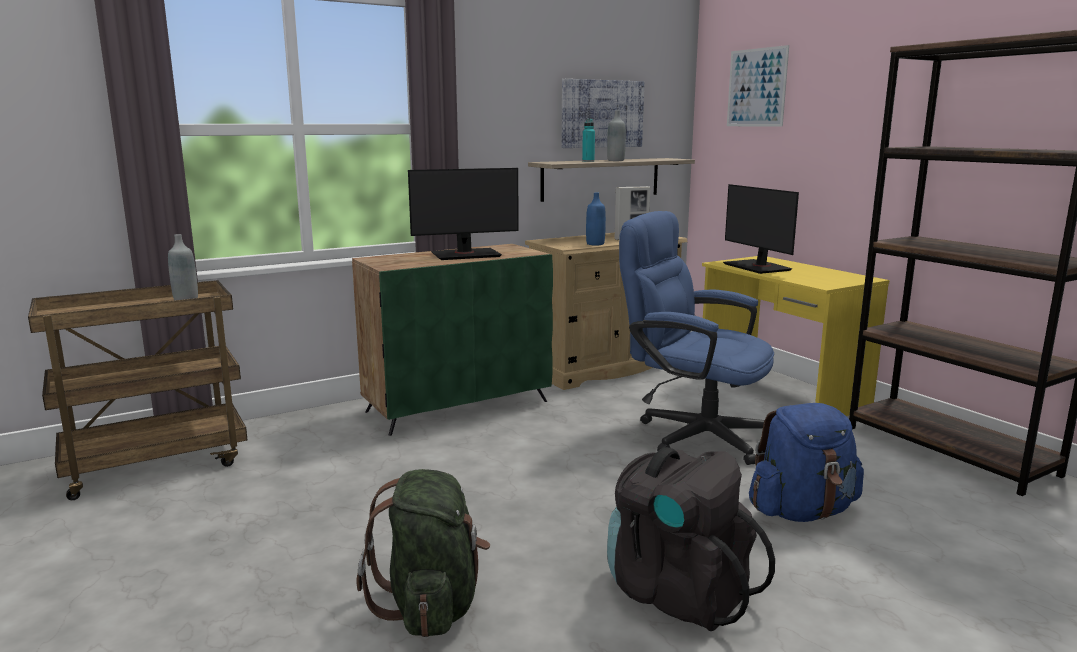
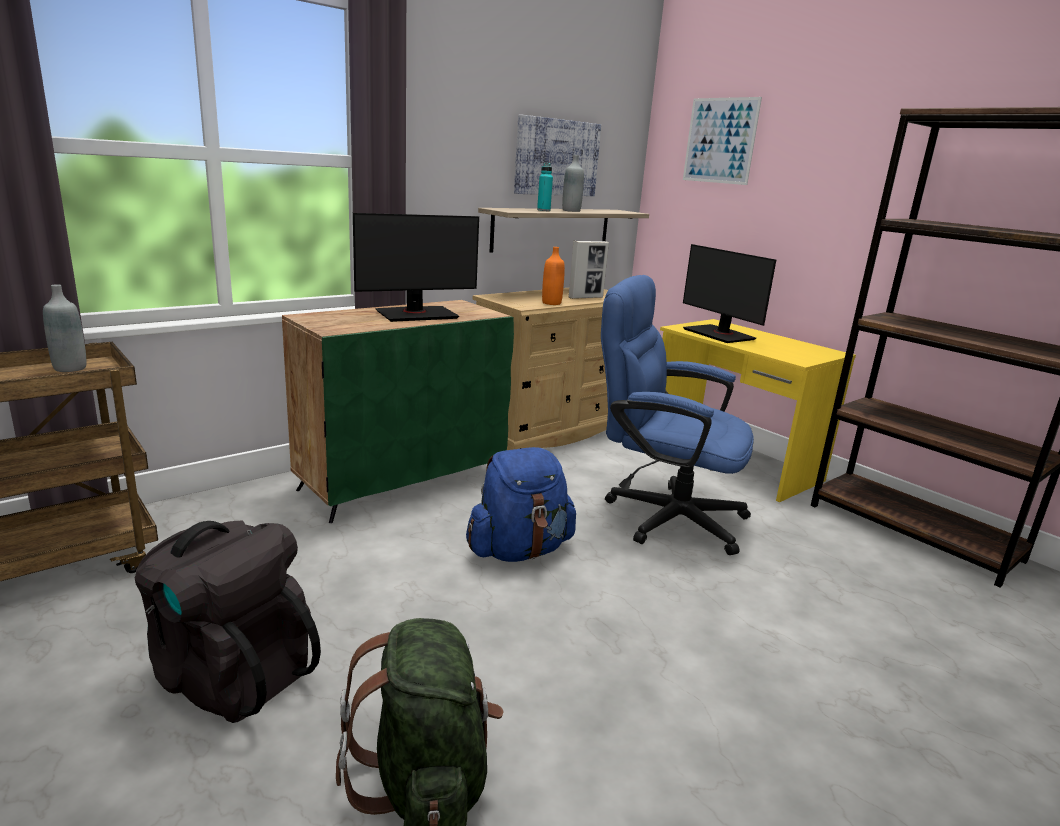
camera: 10 degrees left, 5 degrees up
(595, 244) = (551, 303): blue bottle -> orange bottle
(677, 592) = (708, 740): black backpack -> black backpack (231, 673)
(802, 511) = (802, 616): blue backpack -> blue backpack (519, 550)

